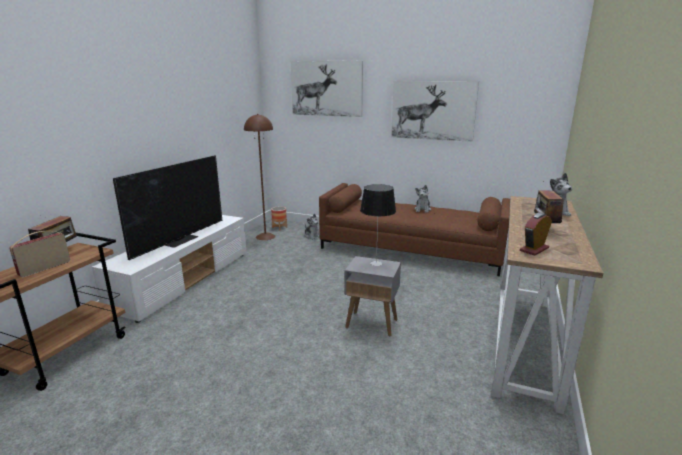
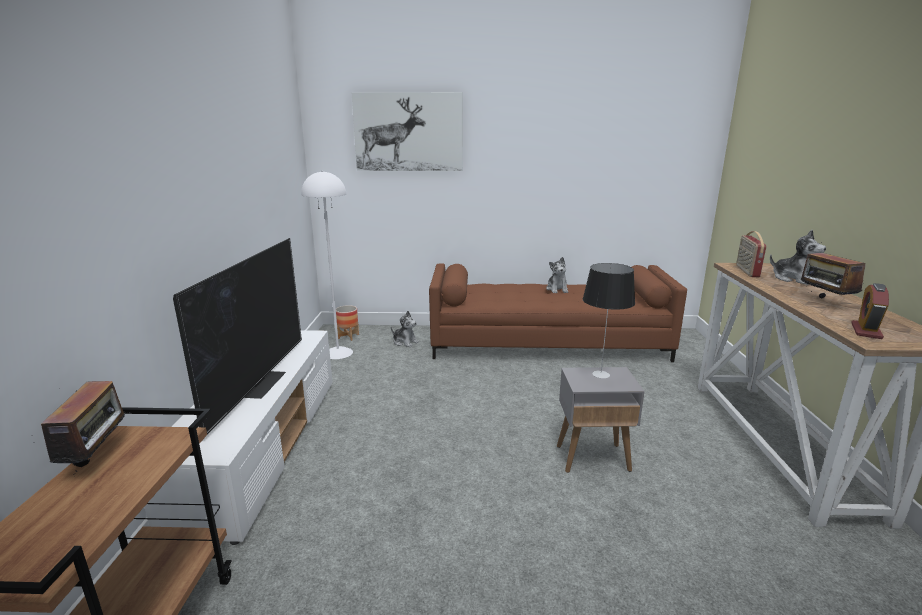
camera: 20 degrees left, 0 degrees up
(44, 268) = (98, 498): radio -> radio (746, 271)
(265, 236) = (338, 353): brown floor lamp -> white floor lamp
(433, 110) = (560, 160): picture -> none

